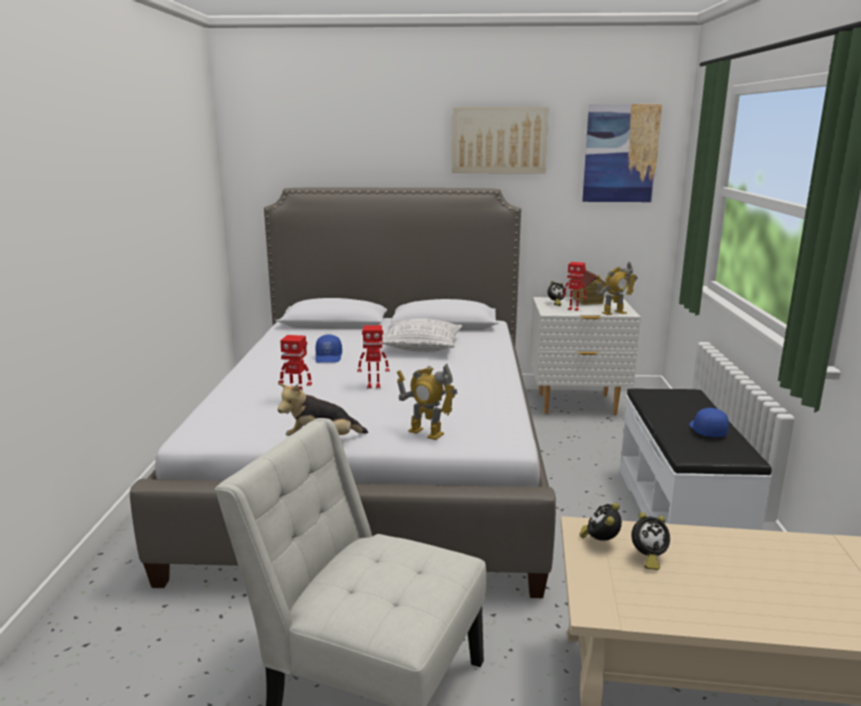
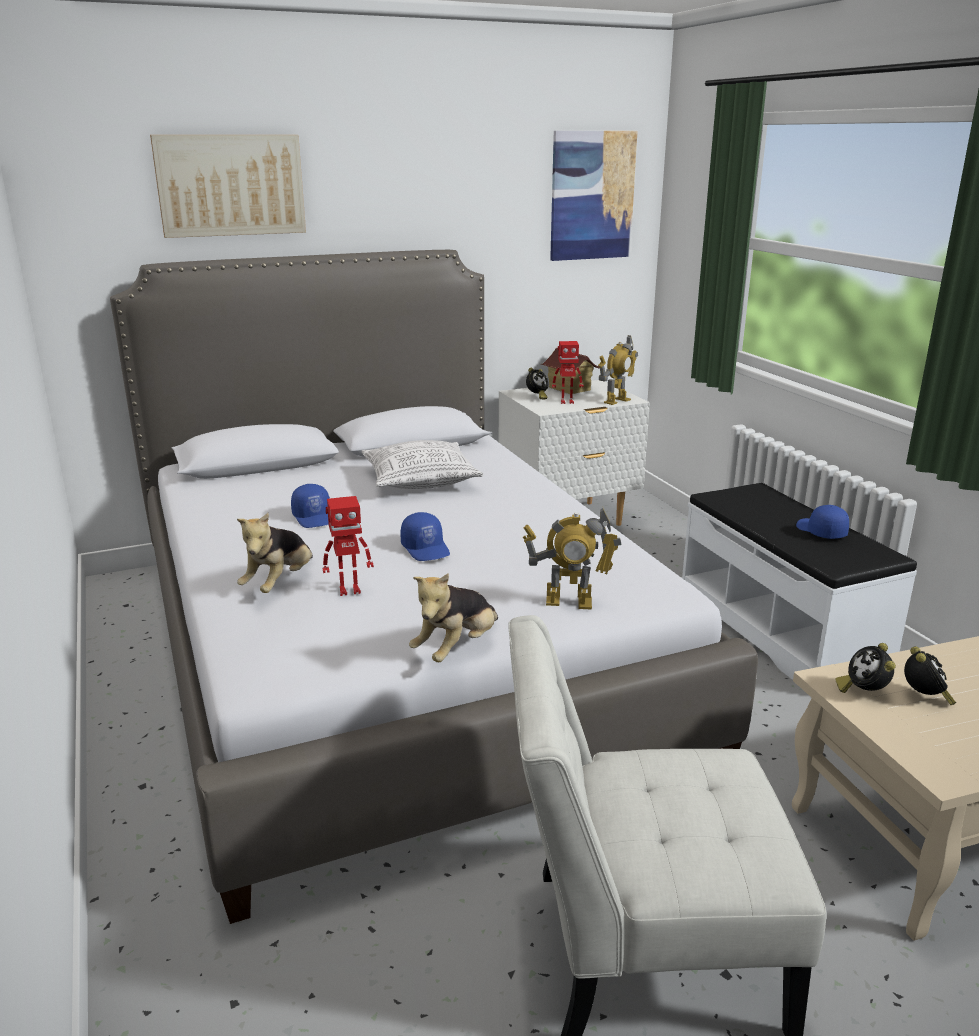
camera: 25 degrees left, 5 degrees up
(265, 389) = (280, 583): none -> plush toy
(374, 386) = (426, 549): toy robot -> blue cap
(499, 140) = (445, 182): picture -> picture (230, 185)
(647, 558) = (924, 698): alarm clock -> alarm clock turned 45 degrees counterclockwise

